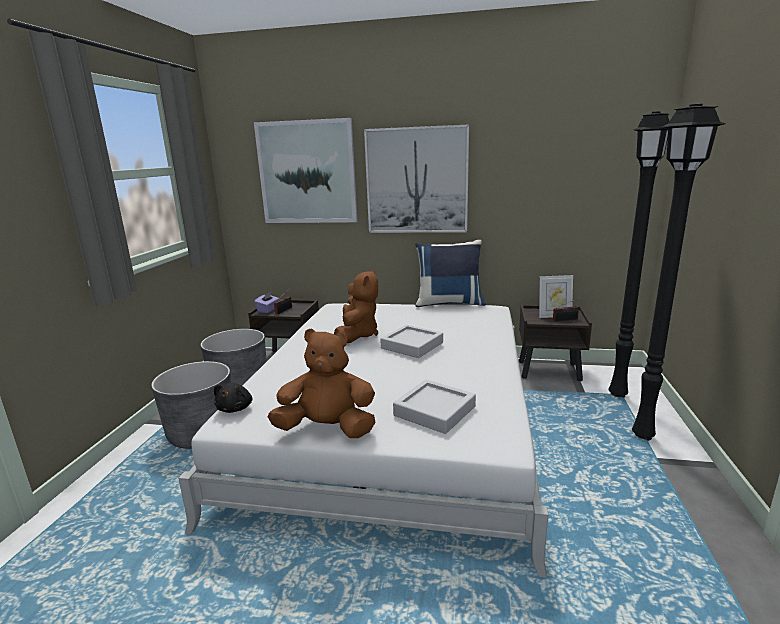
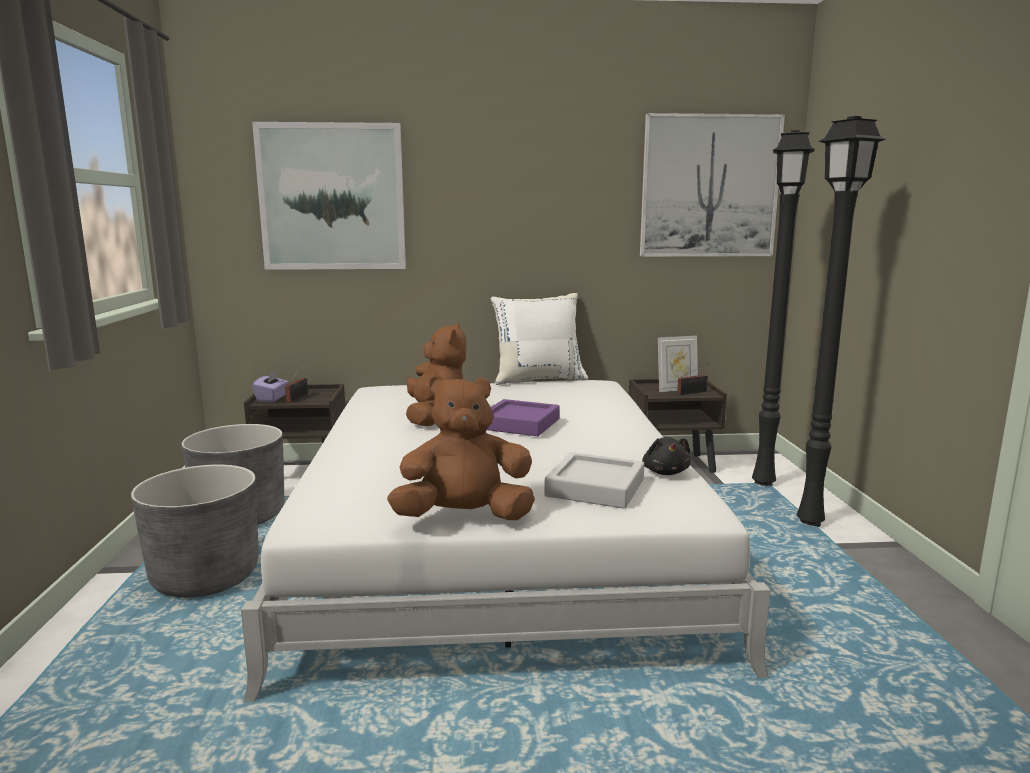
camera: 15 degrees left, 5 degrees down
(236, 408) = (310, 506): black plush toy -> black plush toy (665, 472)
(412, 345) = (520, 424): grey tray -> purple tray
(417, 181) = (491, 213): picture -> picture (709, 187)
(449, 303) = (538, 379): blue pillow -> white pillow

